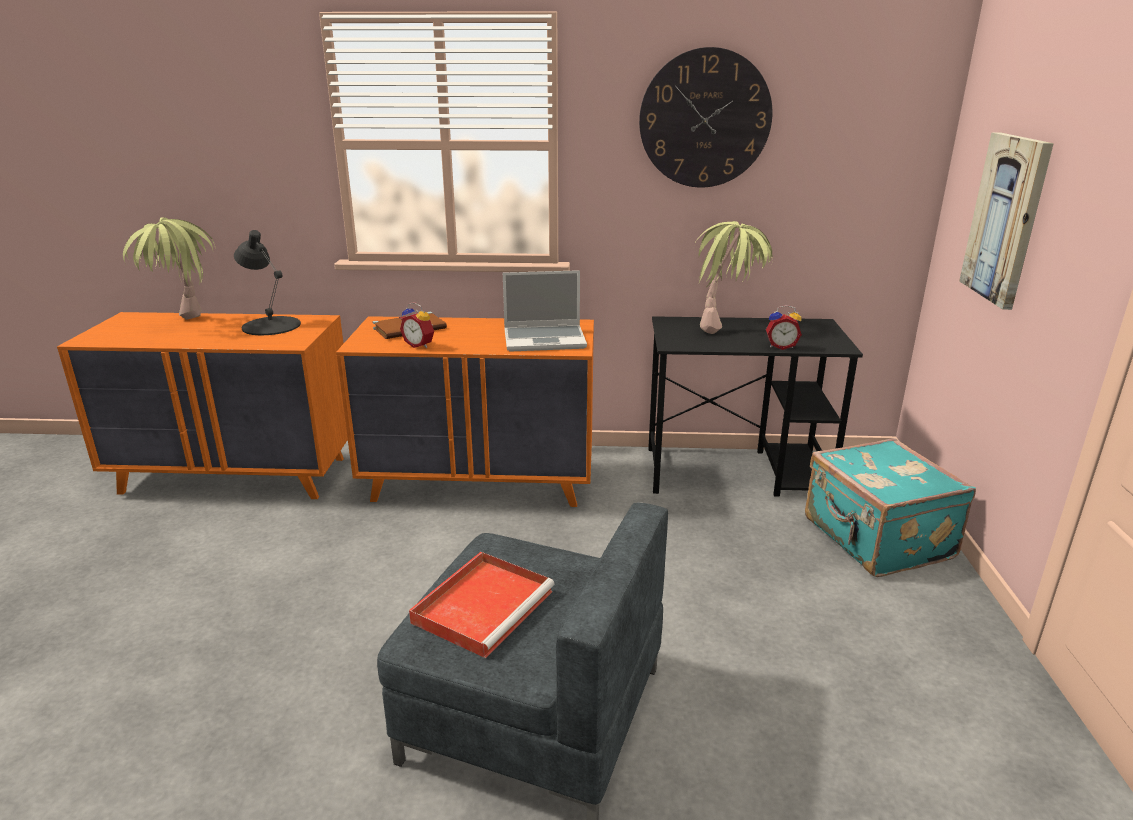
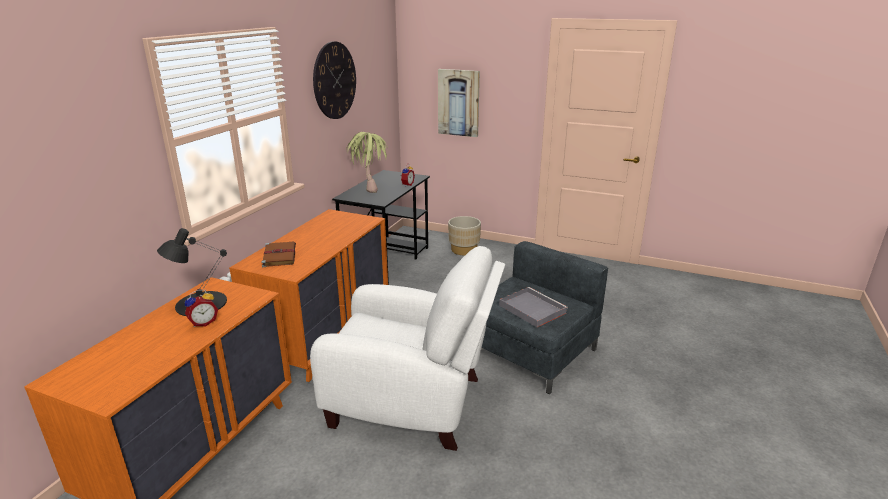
camera: 70 degrees left, 0 degrees up
(184, 326) = (141, 344): potted plant -> none
(337, 598) = (412, 403): none -> white armchair
(420, 345) = (316, 255): alarm clock -> alarm clock (203, 322)
(484, 605) = (531, 308): red tray -> grey tray
(545, 339) = (348, 224): laptop -> none
(876, 539) = (464, 250): turquoise suitcase -> beige planter

